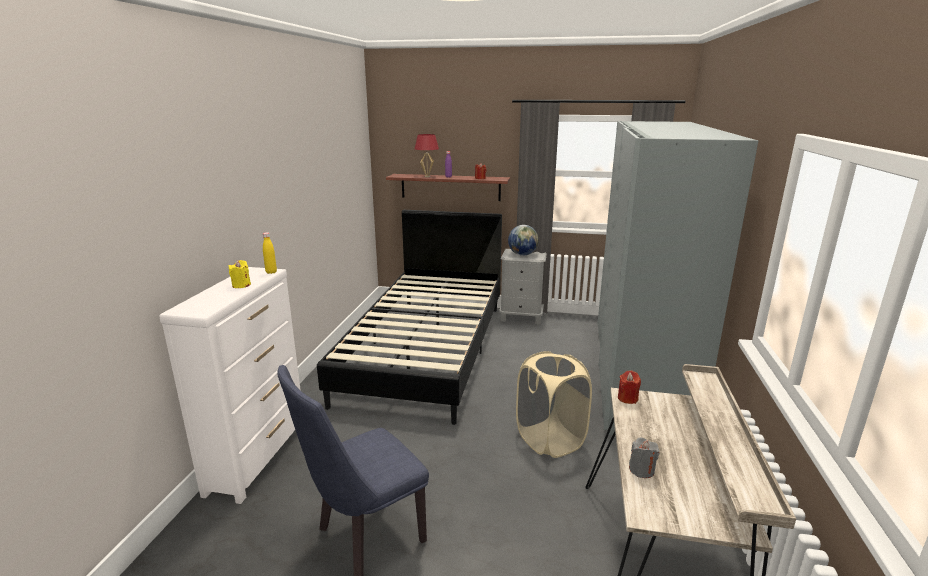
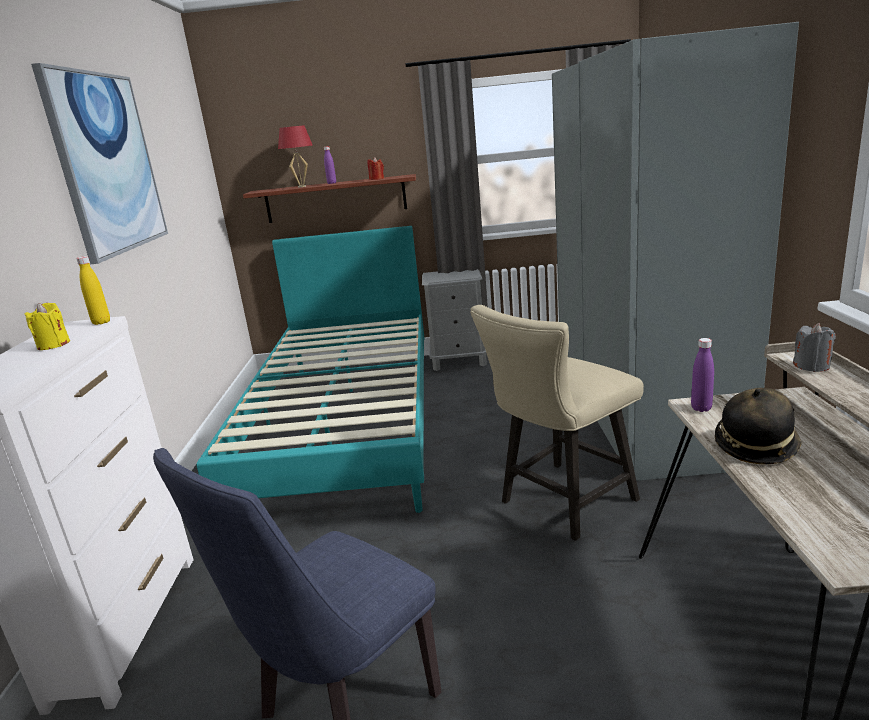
camera: 10 degrees left, 0 degrees up
(295, 162) = (107, 163): none -> picture
(427, 350) = (346, 422): black bed -> turquoise bed
(522, 254) = (449, 275): globe -> none
(549, 439) = (561, 504): beige laundry basket -> beige chair
(627, 398) = (701, 408): red candle -> purple bottle
(641, 470) = (791, 498): grey candle -> grey candle (812, 366)
(644, 432) = (755, 446): none -> hat

